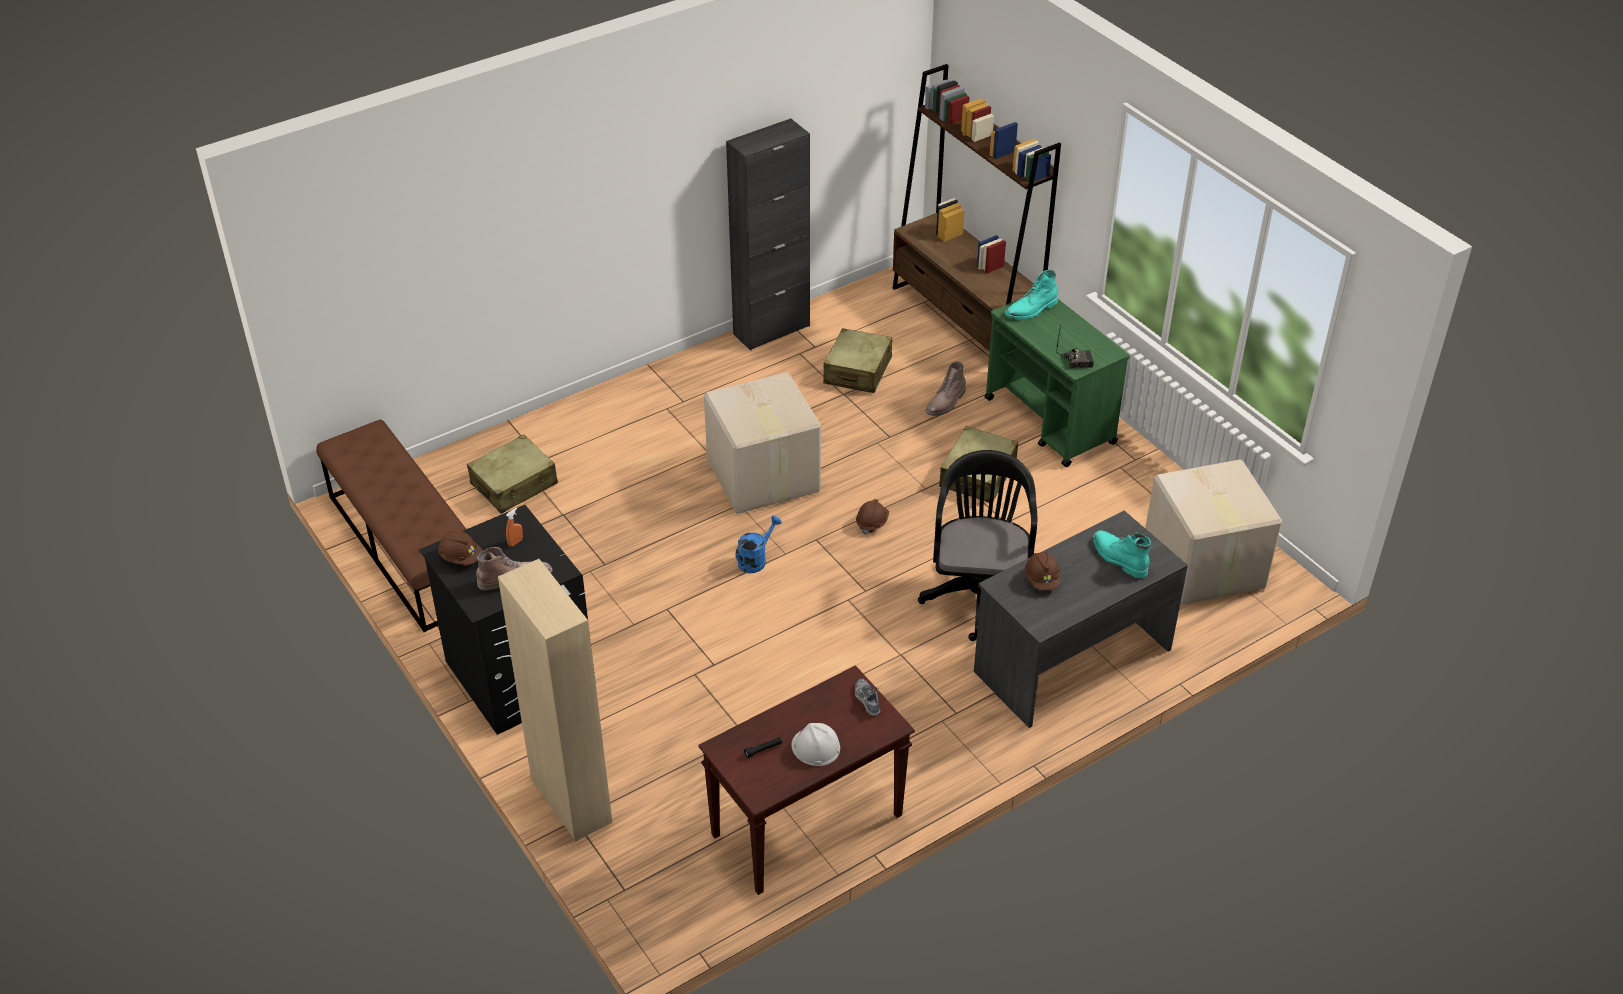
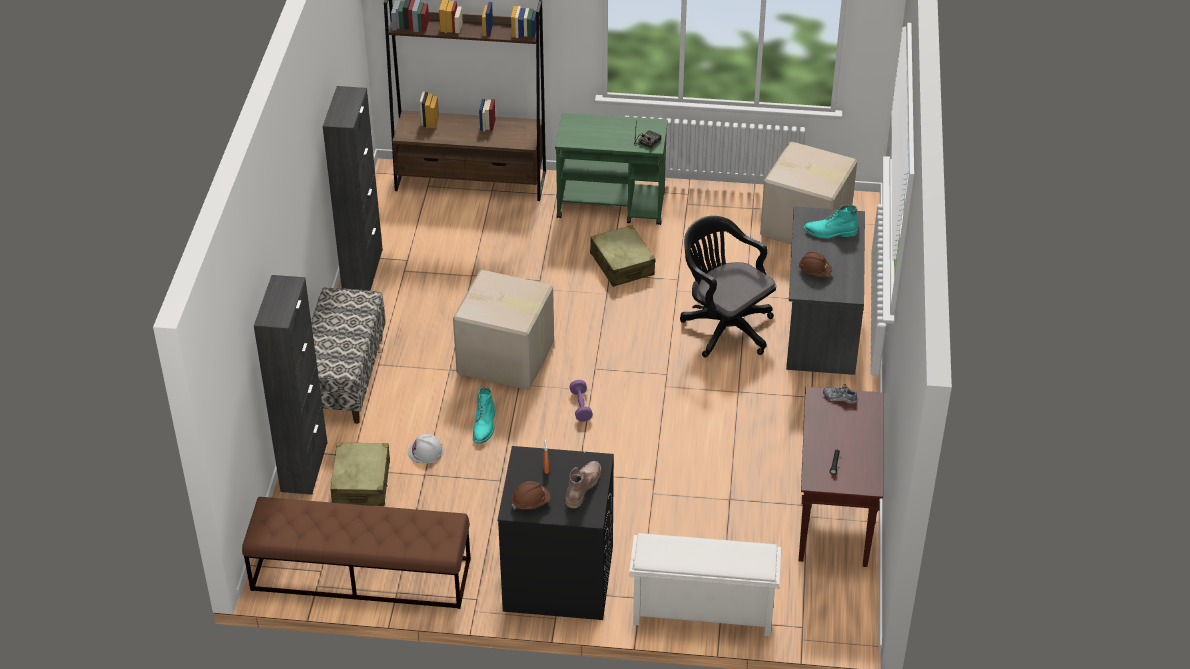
camera: 50 degrees left, 0 degrees up
(499, 441) = (304, 467): none -> black cabinet
(571, 800) = (701, 613): beige cabinet -> white shoe rack
(628, 399) = (344, 377): none -> bench
(755, 559) = (581, 406): blue watering can -> purple dumbbell
(815, 747) = (855, 440): white hard hat -> white hard hat (425, 452)
(857, 371) = (457, 256): beige suitcase -> none
(872, 523) = (609, 335): brown hard hat -> none
(946, 403) = (539, 237): brown boot -> none
(1031, 310) = (575, 130): turquoise boot -> turquoise boot (484, 426)

